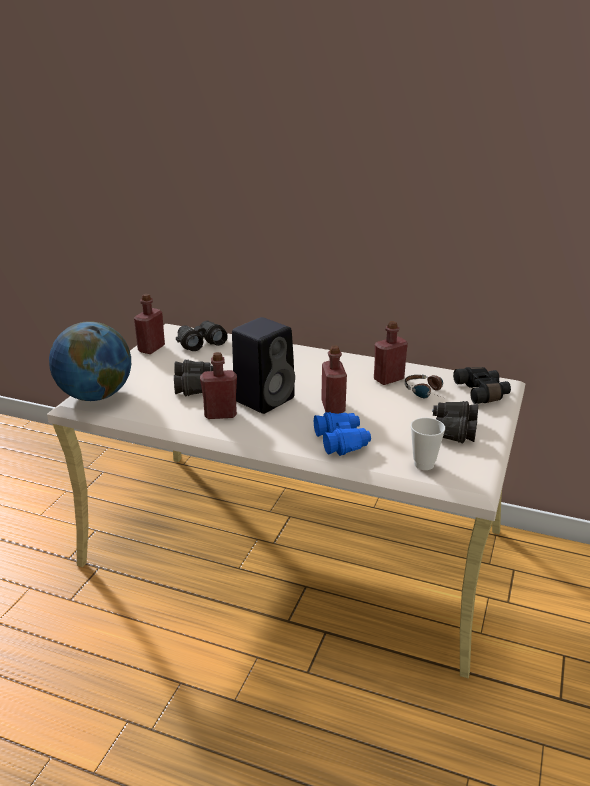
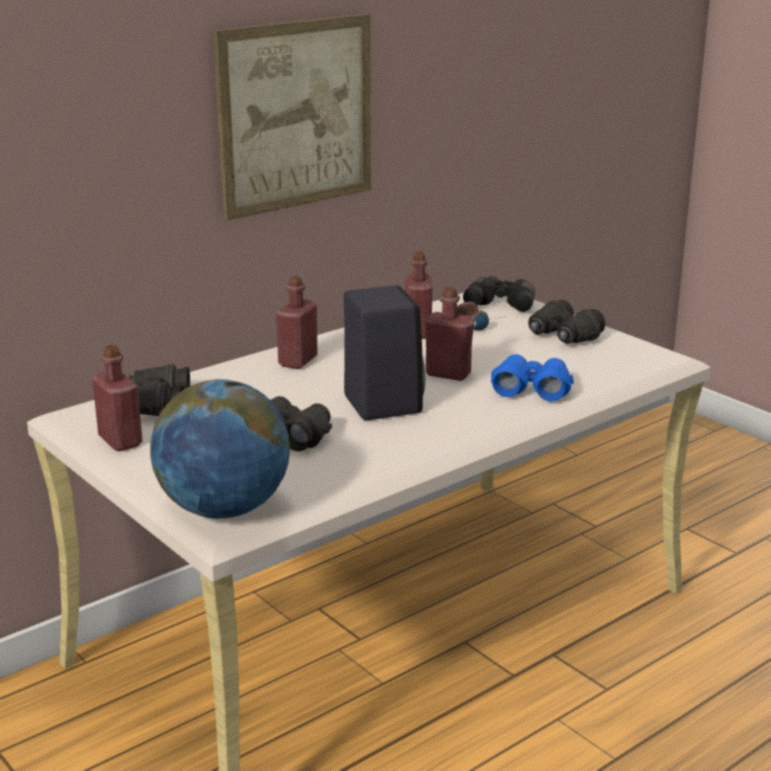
camera: 60 degrees left, 5 degrees down
(220, 414) = (390, 437): red bottle -> red bottle (298, 361)
(353, 199) = (295, 115): none -> picture
(424, 464) = (616, 366): cup -> none

